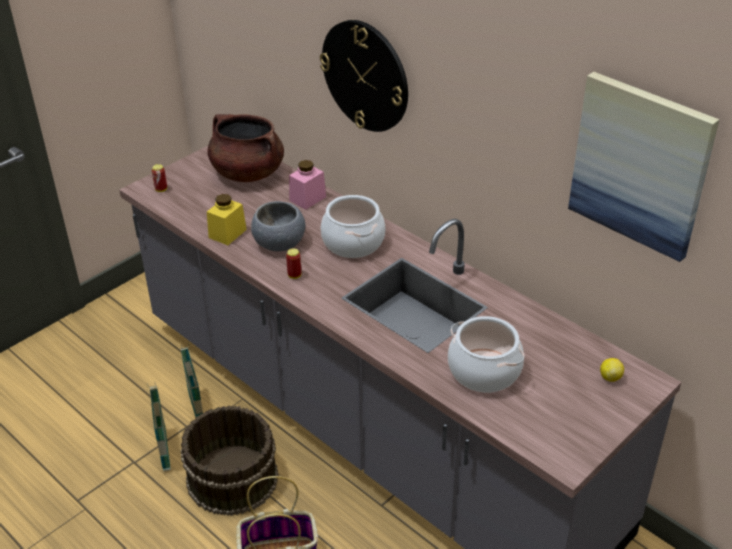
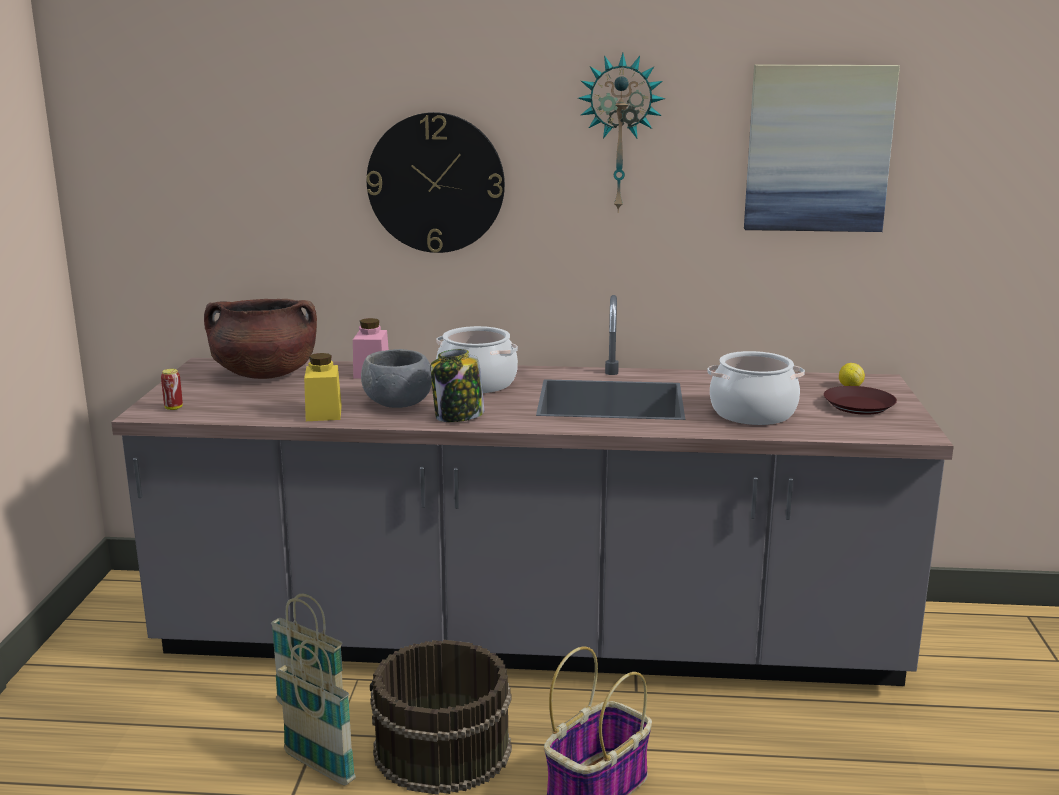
camera: 40 degrees left, 20 degrees down
(294, 275) = (458, 416): can -> jar
(487, 89) = (620, 133): none -> wall clock
(578, 404) = (859, 406): none -> brown plate

